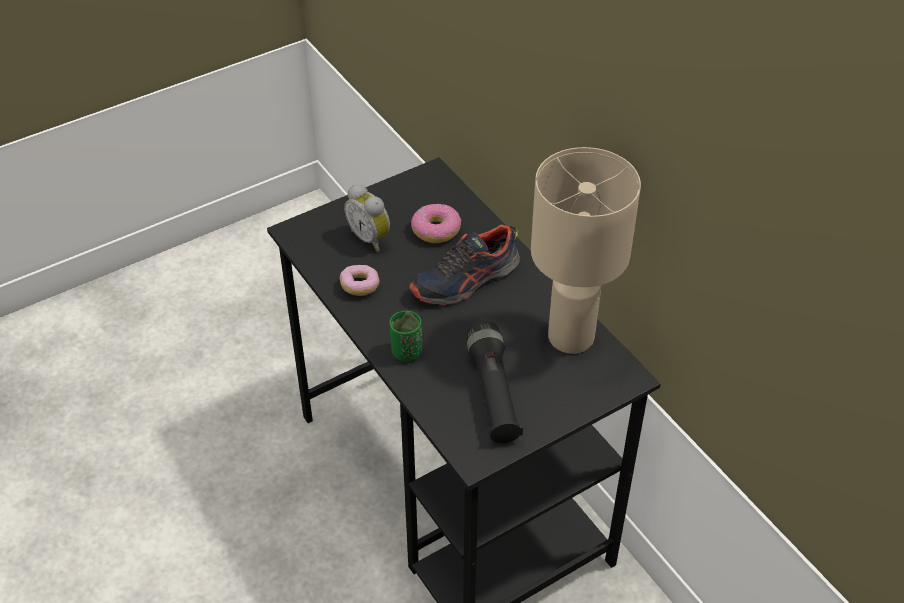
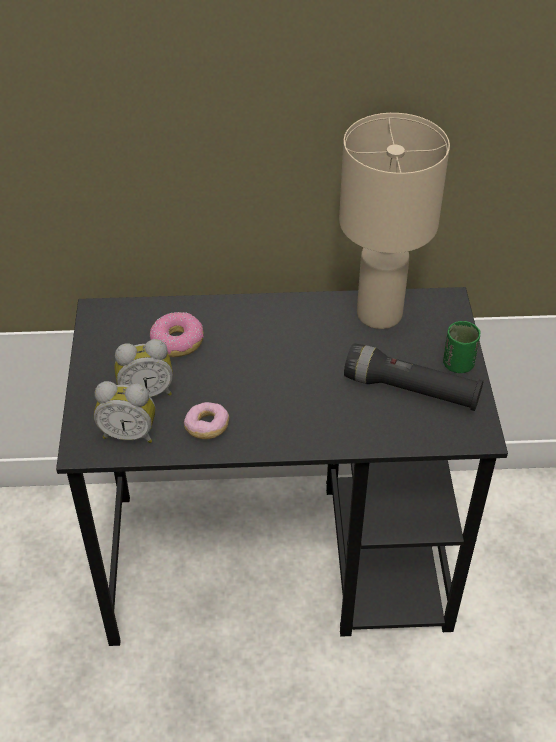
camera: 60 degrees left, 0 degrees up
(324, 248) = (129, 433): none -> alarm clock
(406, 351) = (320, 428): green cup -> green cup (458, 364)
(465, 280) = (260, 349): shoe -> none

